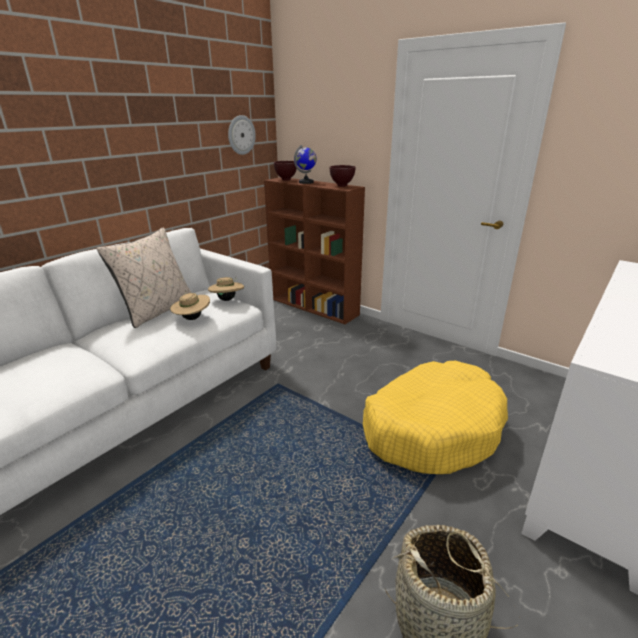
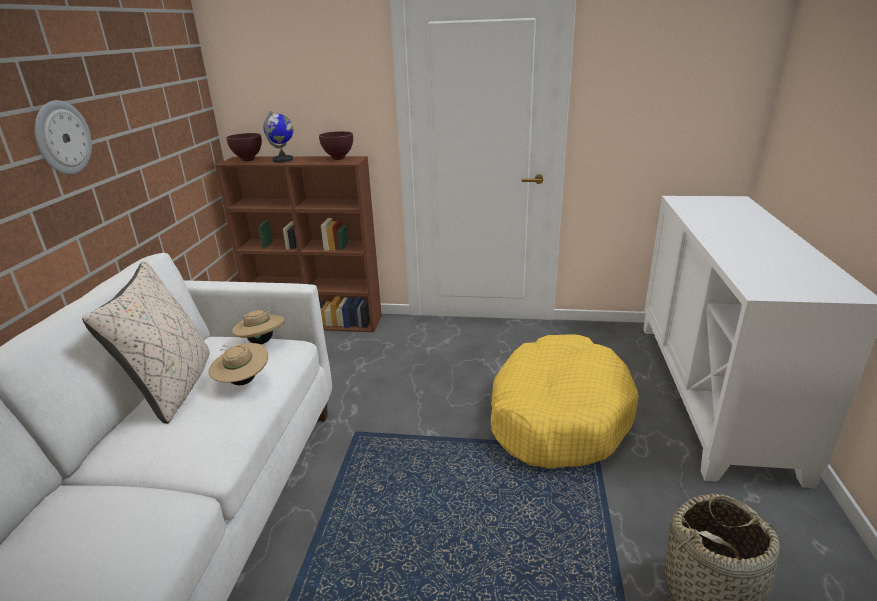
camera: 30 degrees left, 0 degrees up
(241, 135) = (174, 105): wall clock -> wall clock (62, 138)

